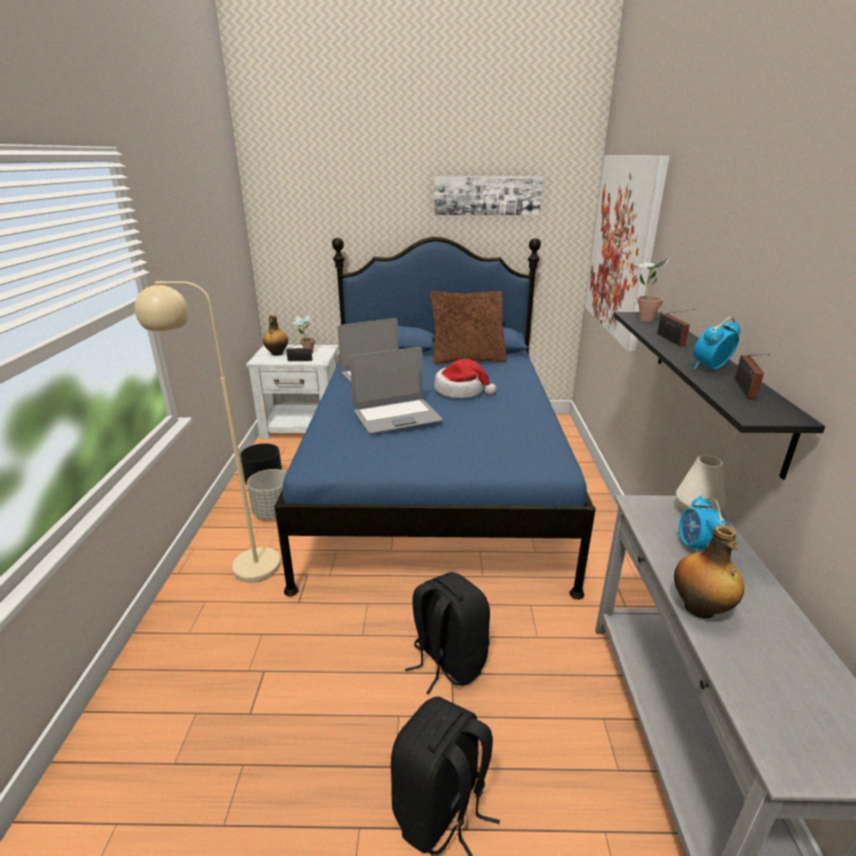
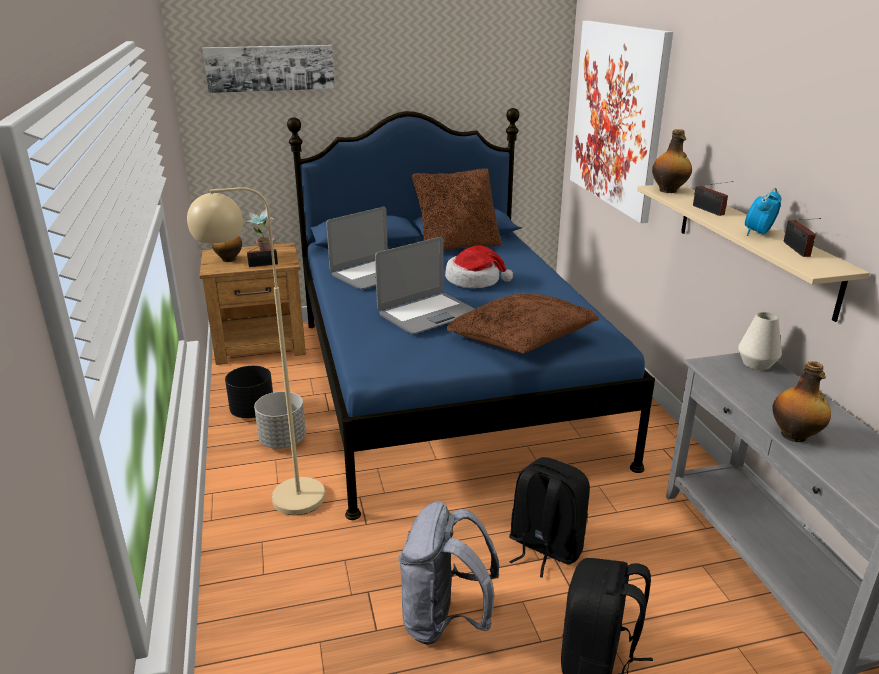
camera: 15 degrees left, 0 degrees up
(303, 426) = (261, 344): white nightstand -> brown nightstand
(315, 719) = (444, 620): none -> grey backpack
(468, 451) = (520, 340): none -> brown pillow
(487, 195) = (458, 63): picture -> picture (270, 68)
(642, 318) = (669, 191): potted plant -> bottle
(695, 547) = (769, 391): alarm clock -> none
(715, 381) = (753, 245): black shelf -> beige shelf

